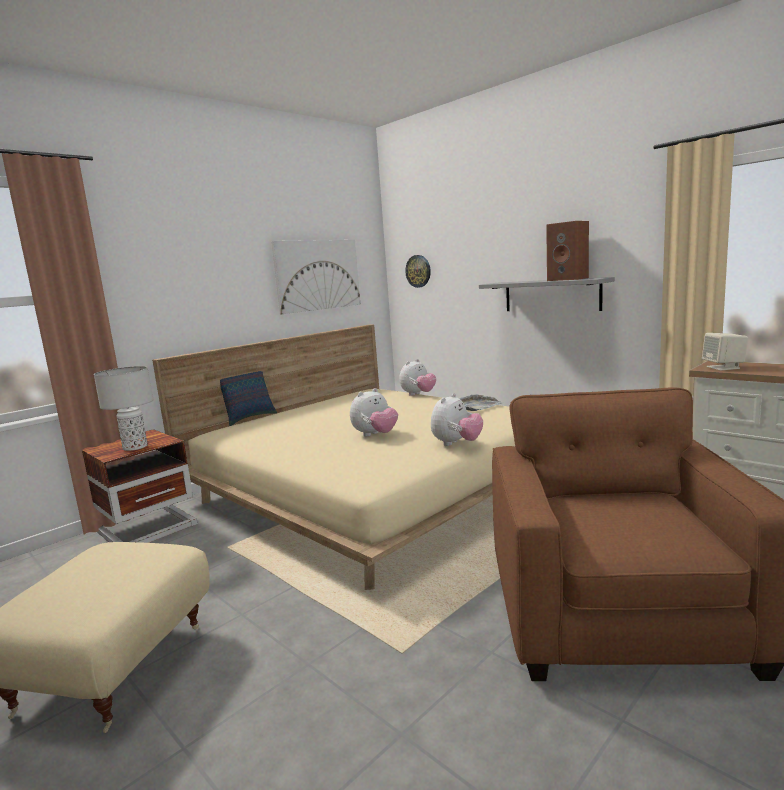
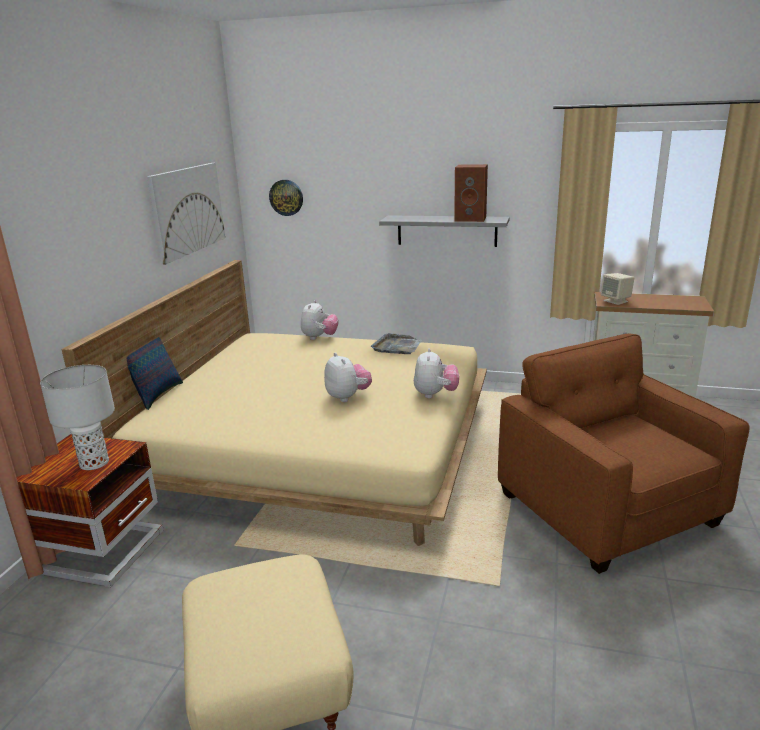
camera: 30 degrees left, 10 degrees up
(375, 435) = (348, 397): plush toy -> plush toy turned 45 degrees counterclockwise

